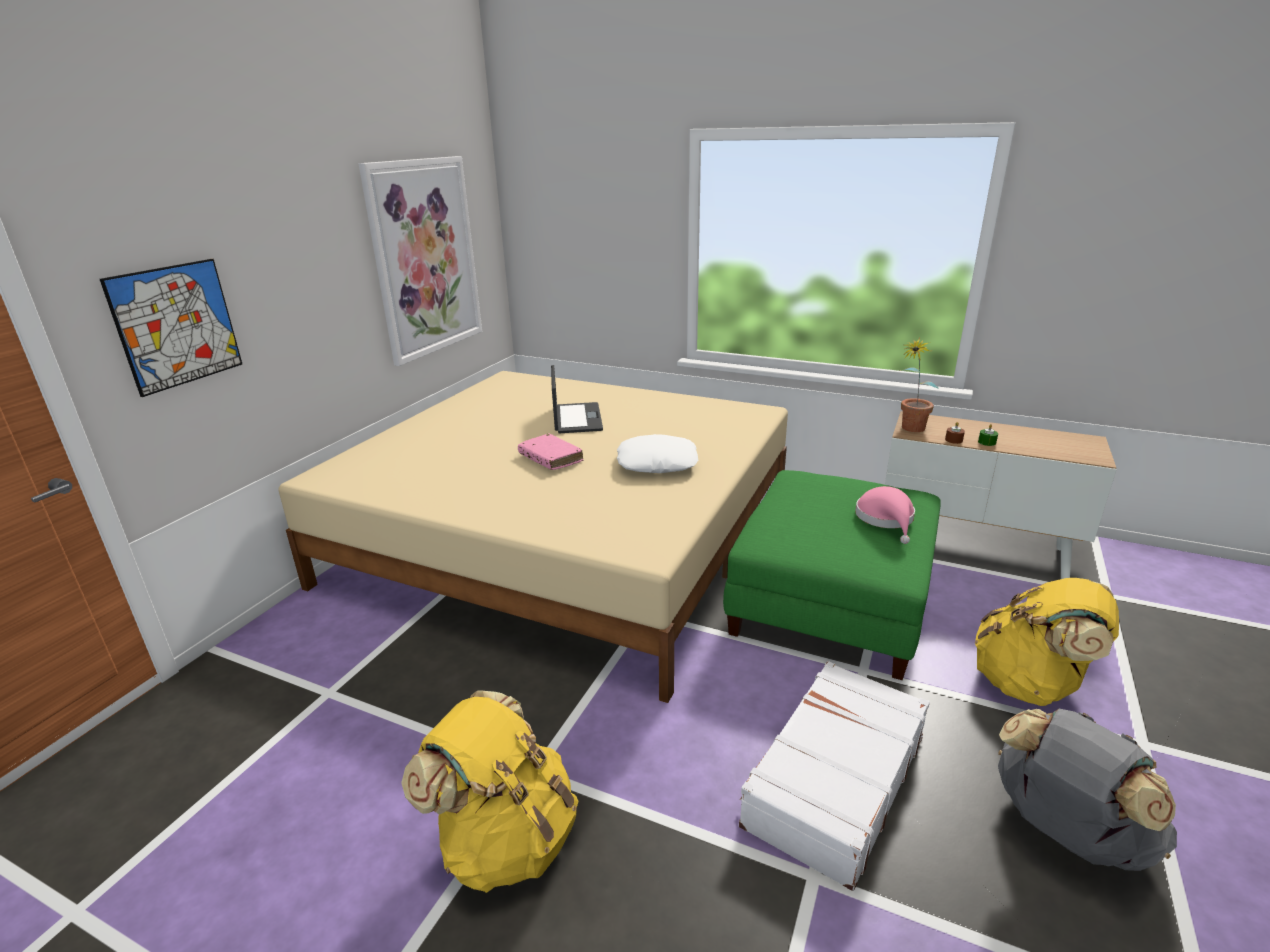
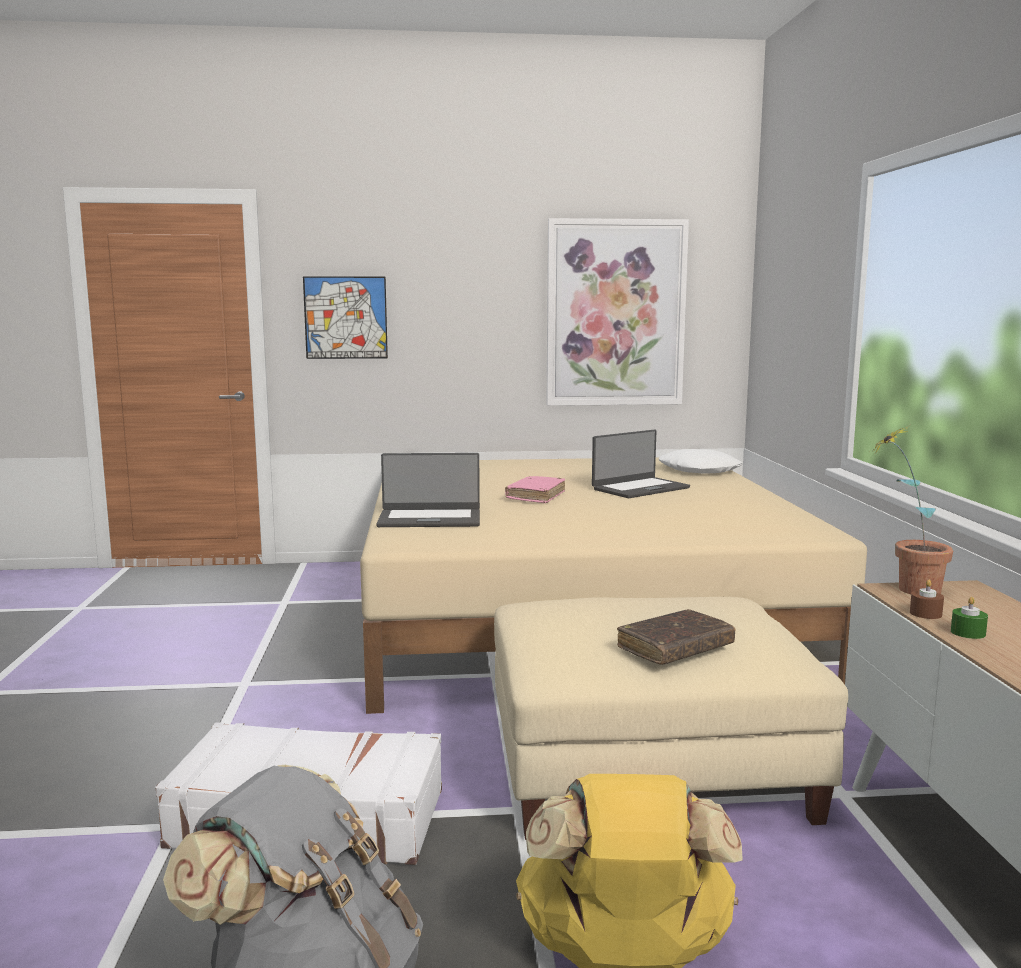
camera: 60 degrees right, 15 degrees down
(506, 839) = (170, 692): yellow backpack -> none
(574, 519) = (429, 519): none -> laptop
(657, 462) = (588, 522): white pillow -> white pillow (700, 470)
(830, 600) = (647, 766): green ottoman -> beige ottoman
(886, 519) = (675, 648): pink hat -> brown book

